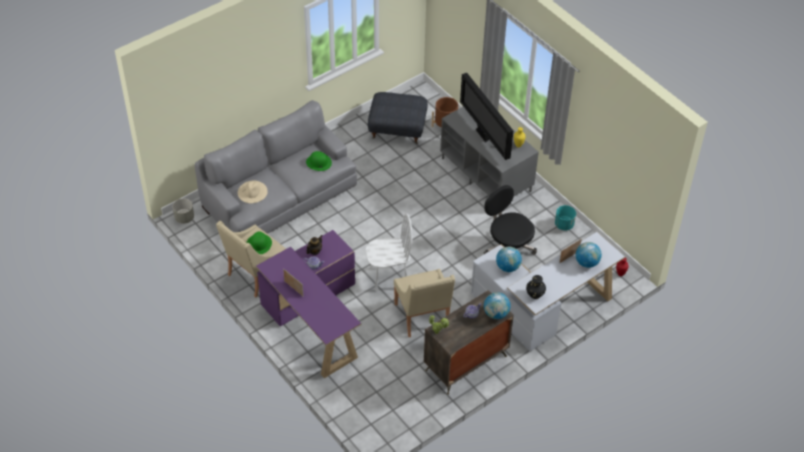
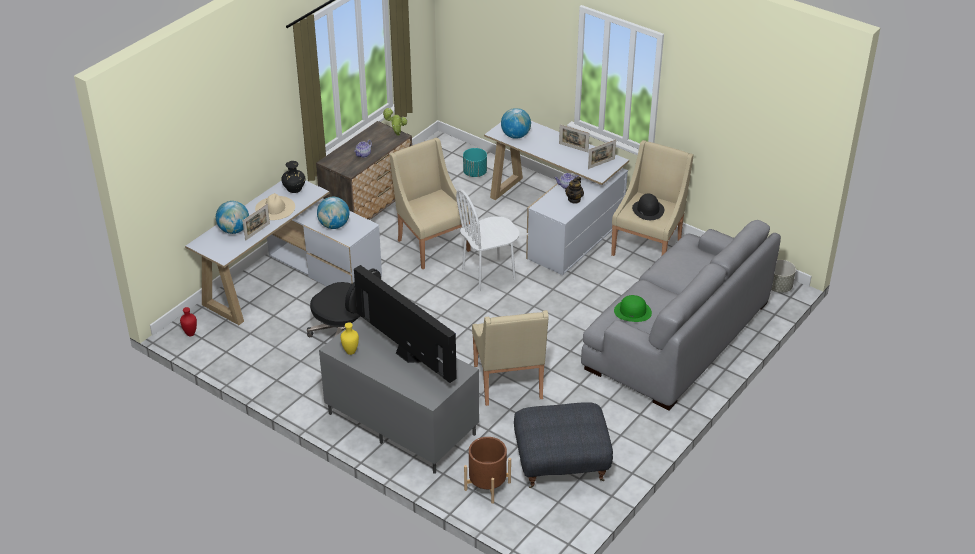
camera: 165 degrees right, 10 degrees down
(252, 192) = (695, 260): beige hat -> beige hat (275, 208)
(259, 244) = (648, 209): green hat -> black hat
(280, 266) = (601, 164): none -> picture frame
(314, 318) = (556, 221): purple desk -> white desk
(408, 187) = (509, 383): none -> beige armchair
(496, 313) = (336, 160): globe -> globe (515, 135)
(564, 224) = (273, 378): turquoise planter -> turquoise planter (475, 173)

